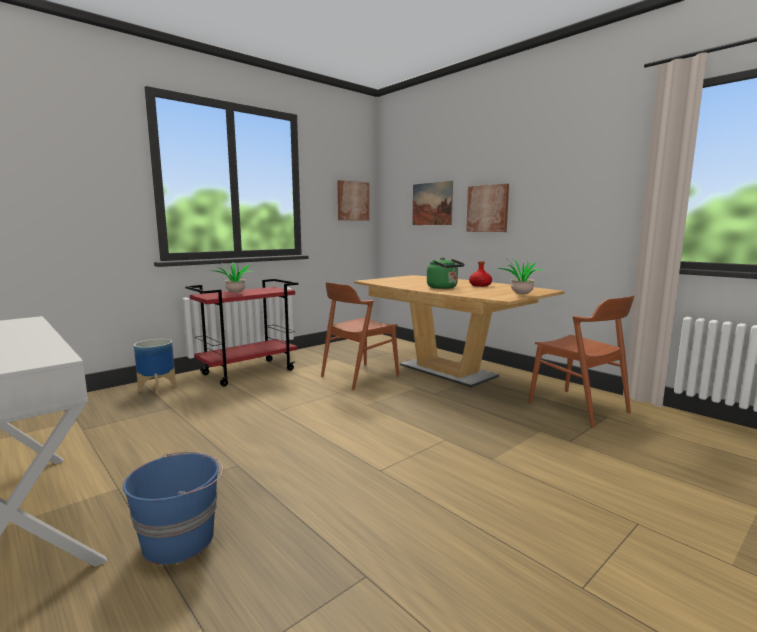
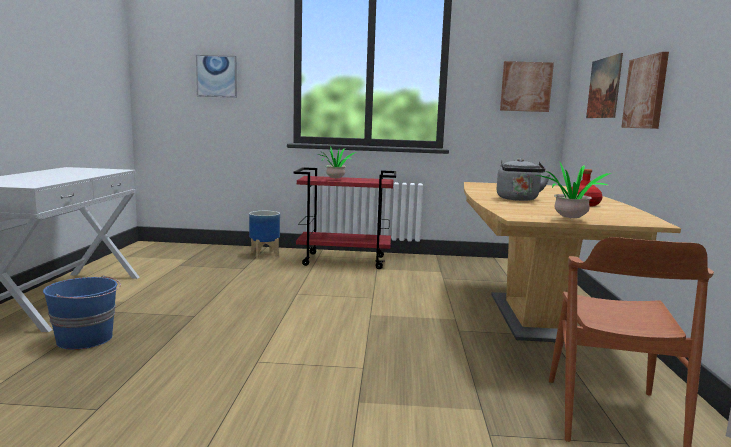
camera: 45 degrees right, 0 degrees up
(48, 184) = (217, 76): none -> picture
(359, 376) = (425, 291): brown chair -> none
(444, 288) = (518, 199): green kettle -> grey kettle

